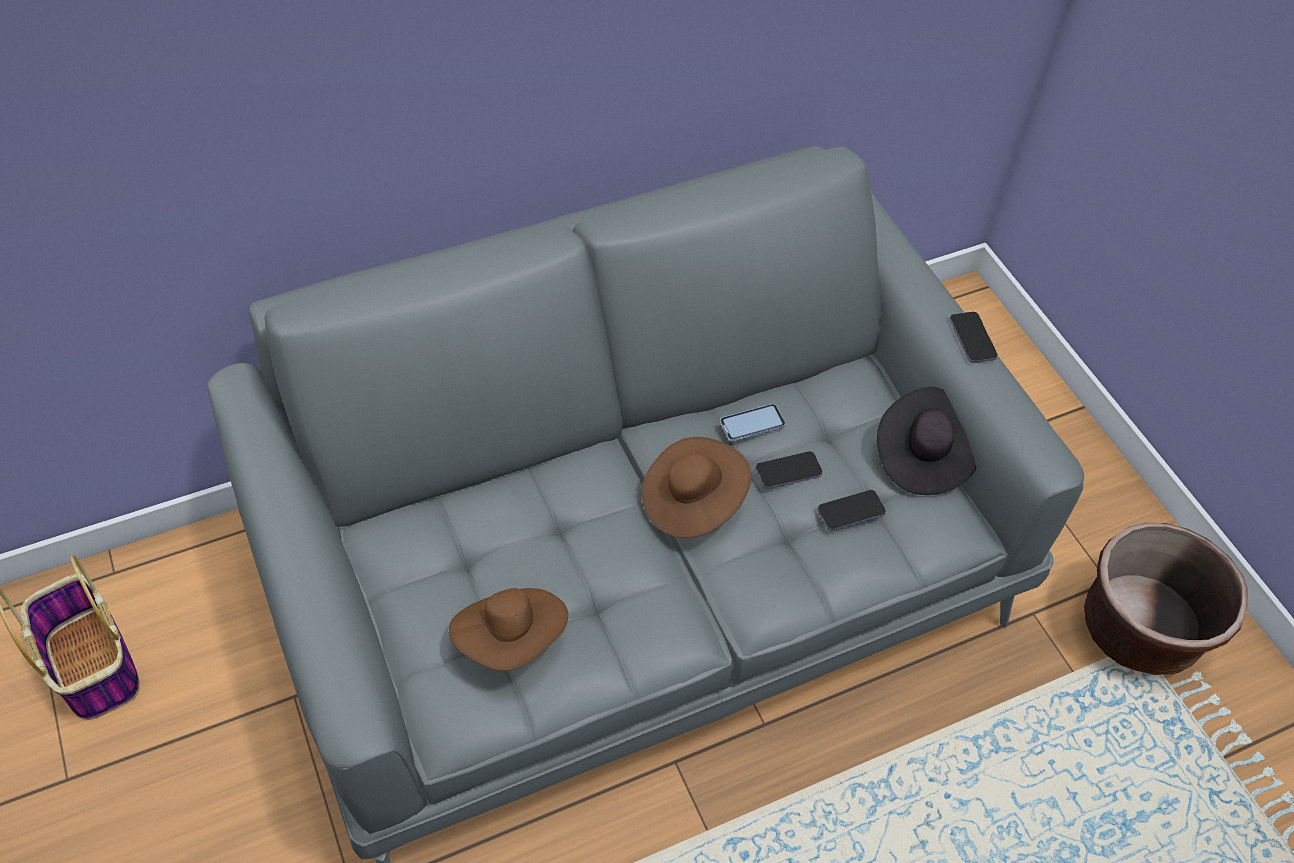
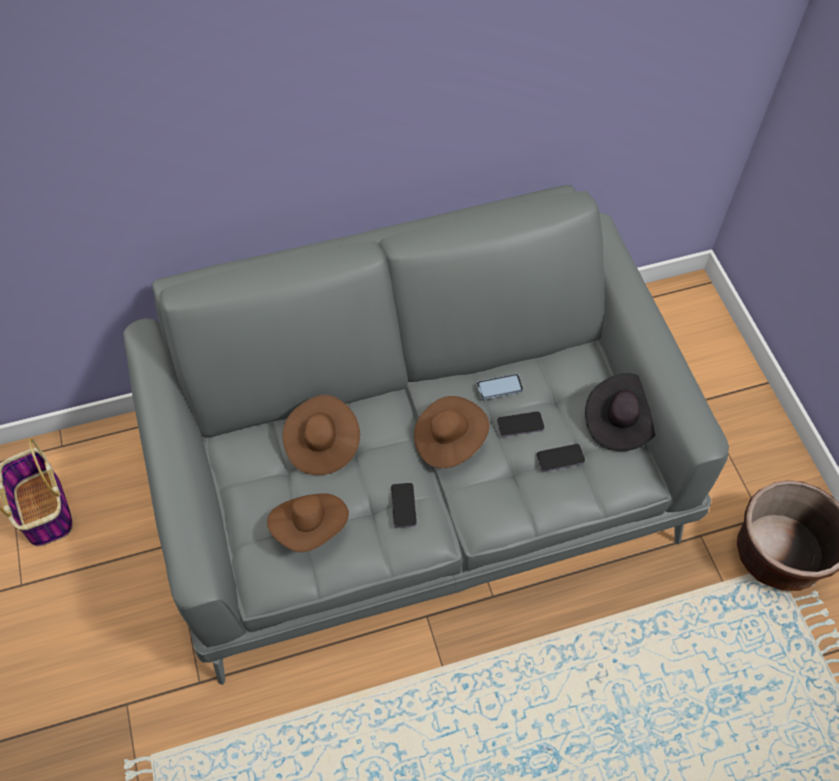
camera: 10 degrees right, 5 degrees up
(512, 521) = (322, 444): none -> brown hat
(972, 339) = (664, 340): phone -> phone (403, 506)

